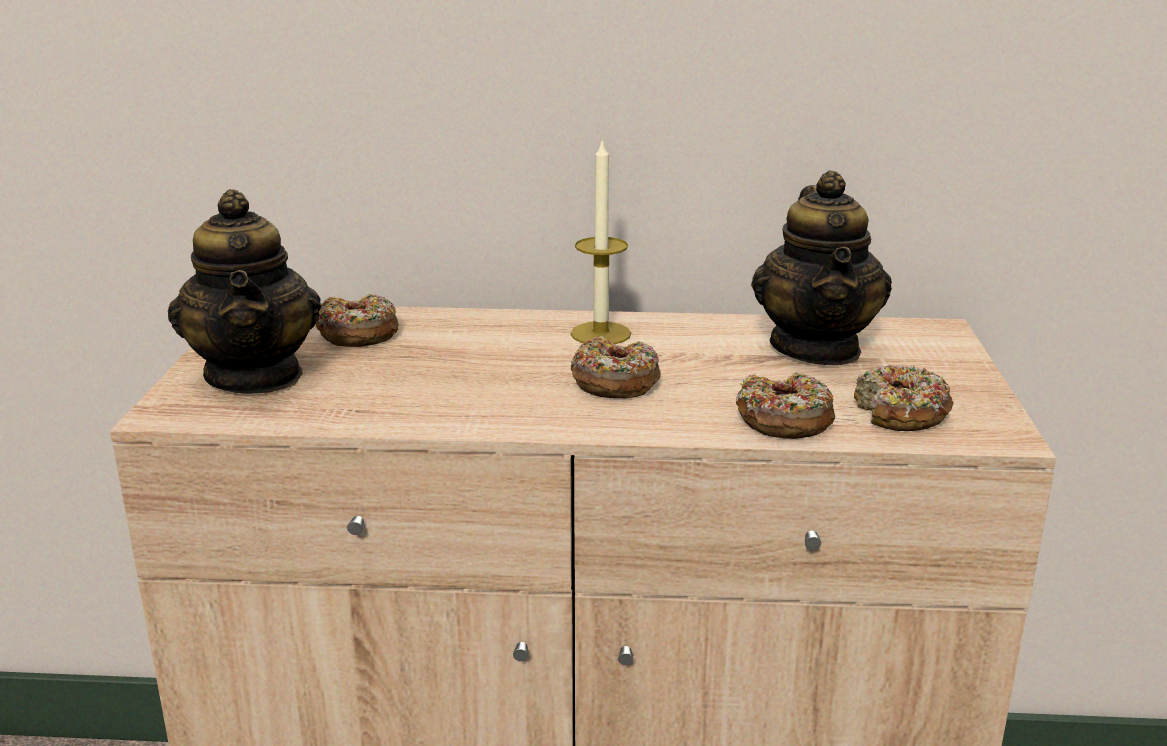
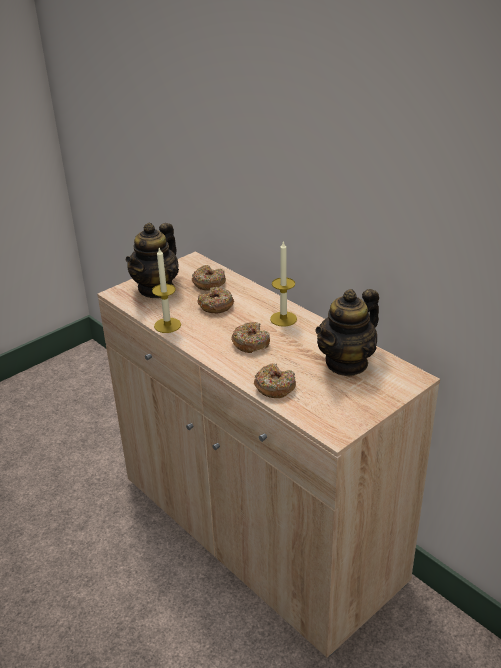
camera: 45 degrees right, 10 degrees up
(396, 418) = (167, 325): none -> candle
(900, 413) = (319, 406): donut -> donut (216, 306)

